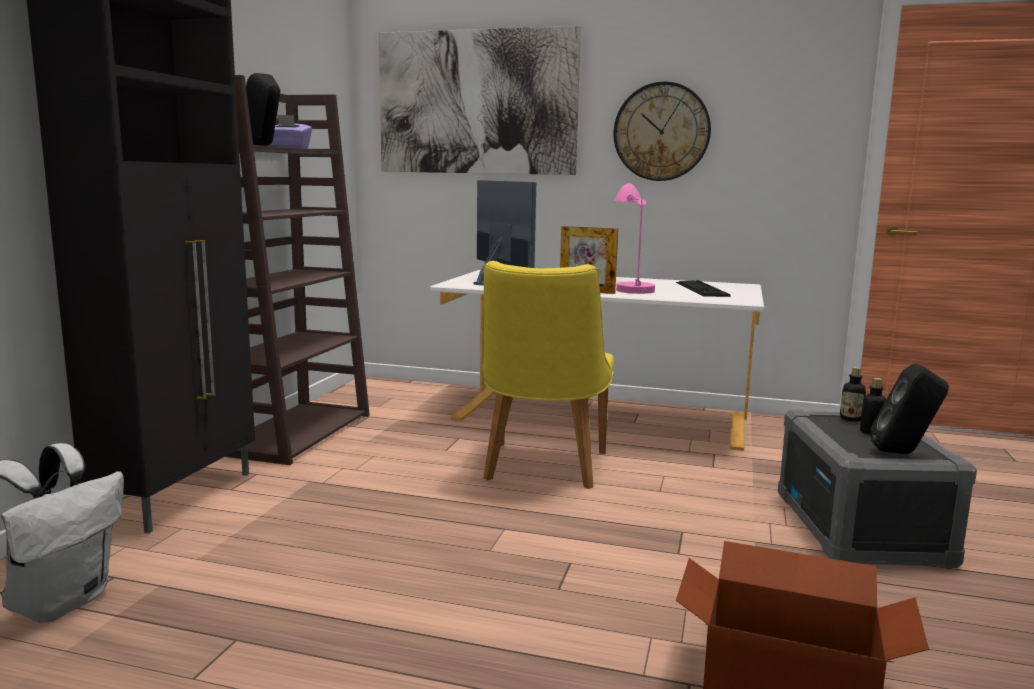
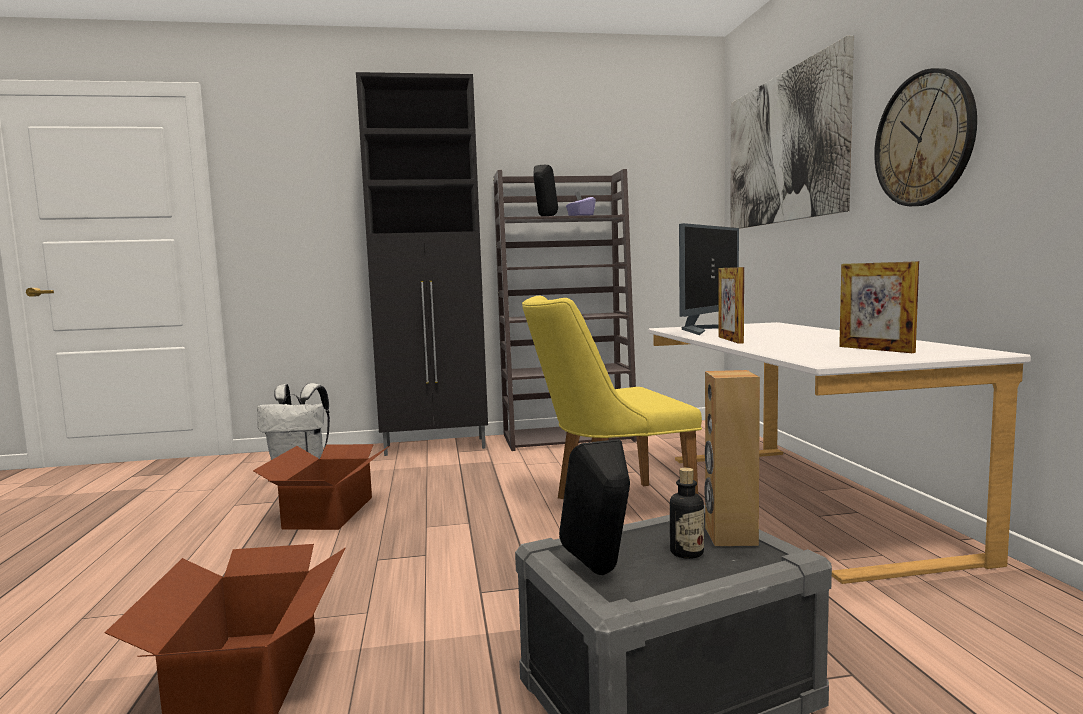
camera: 65 degrees right, 5 degrees down
(358, 599) = (331, 512): none -> cardboard box
(630, 286) = (812, 340): pink table lamp -> none
(701, 289) = (875, 349): keyboard -> picture frame
(850, 419) = (730, 536): bottle -> brown speaker

